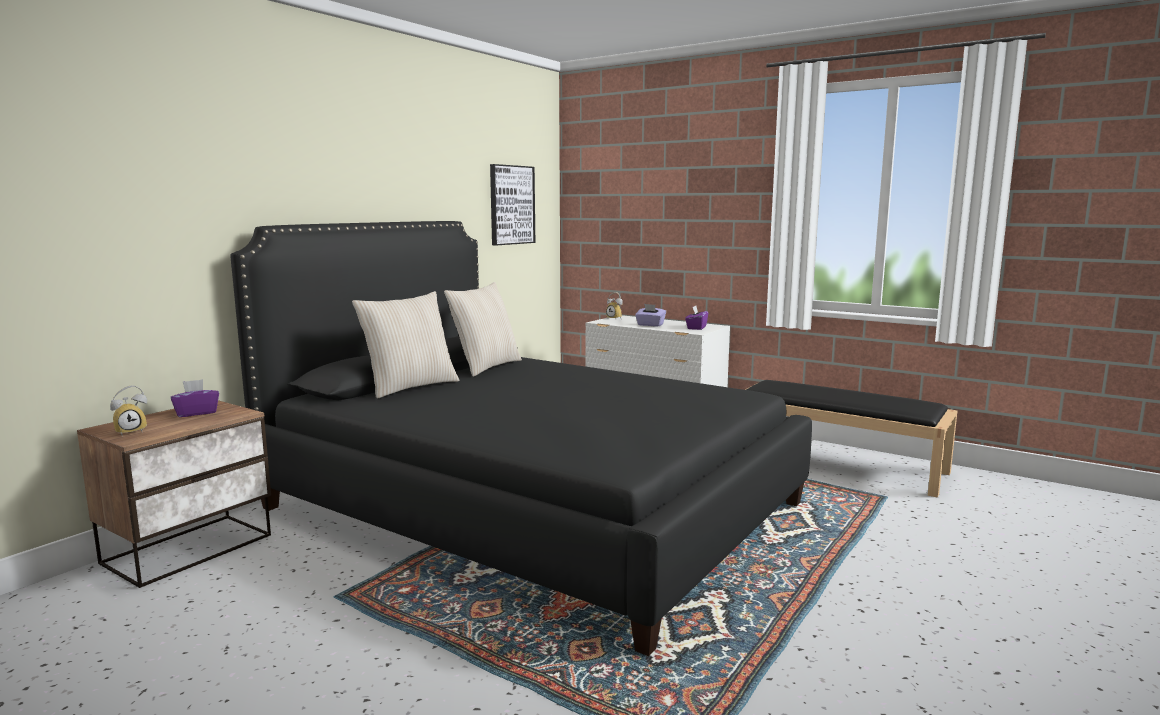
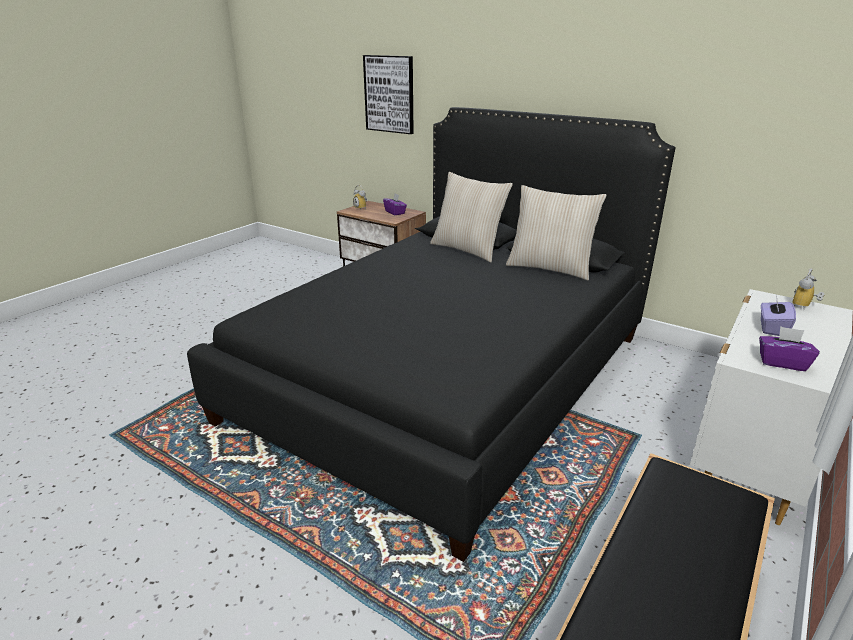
camera: 90 degrees right, 15 degrees up
(511, 205) = (780, 111): picture -> picture (389, 94)

